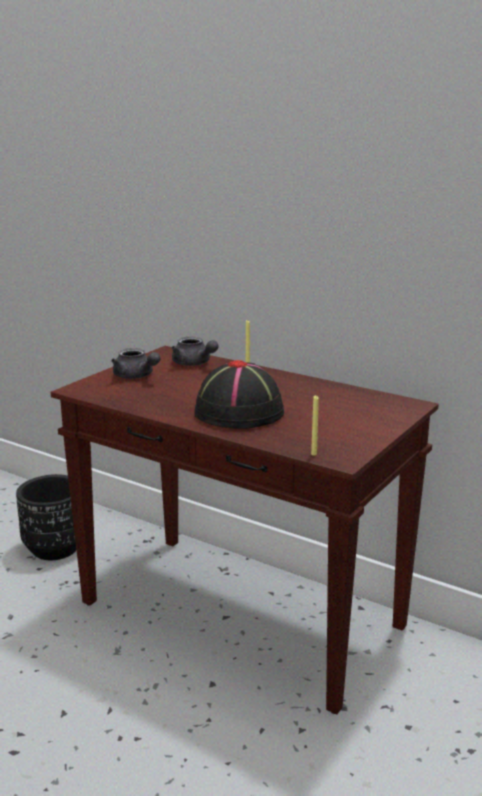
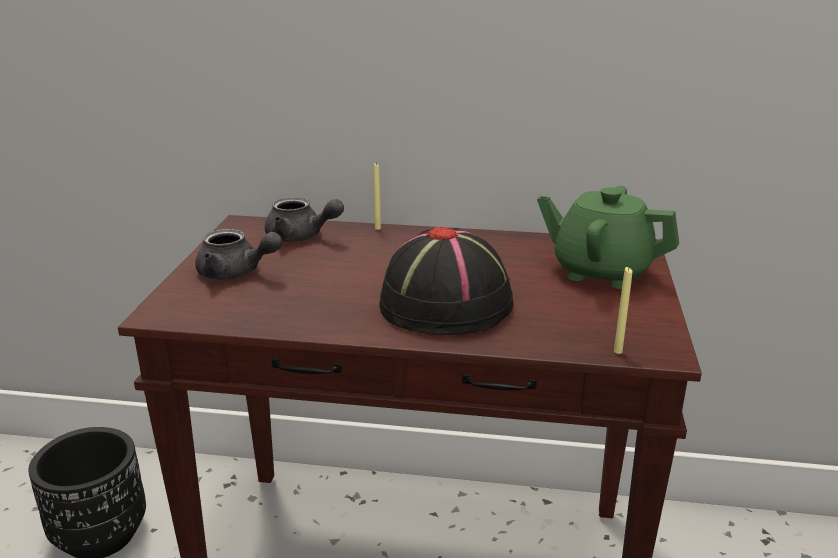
camera: 25 degrees left, 5 degrees up
(364, 414) = (601, 272): none -> green teapot

